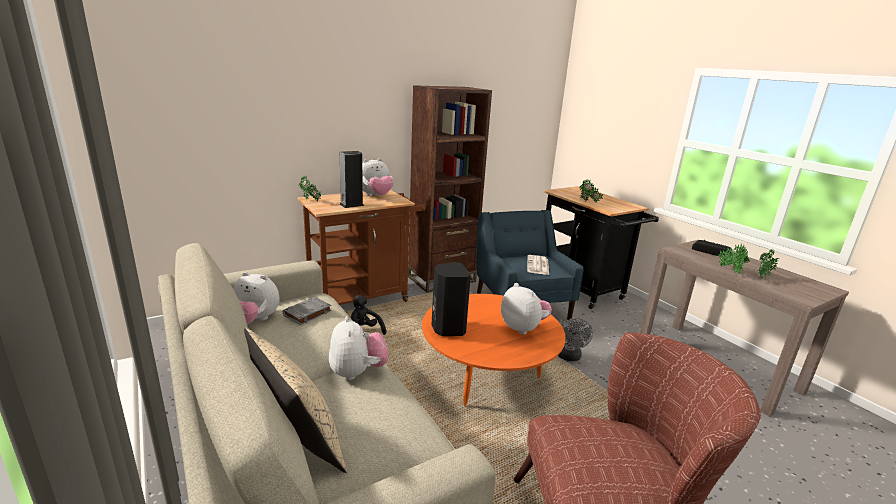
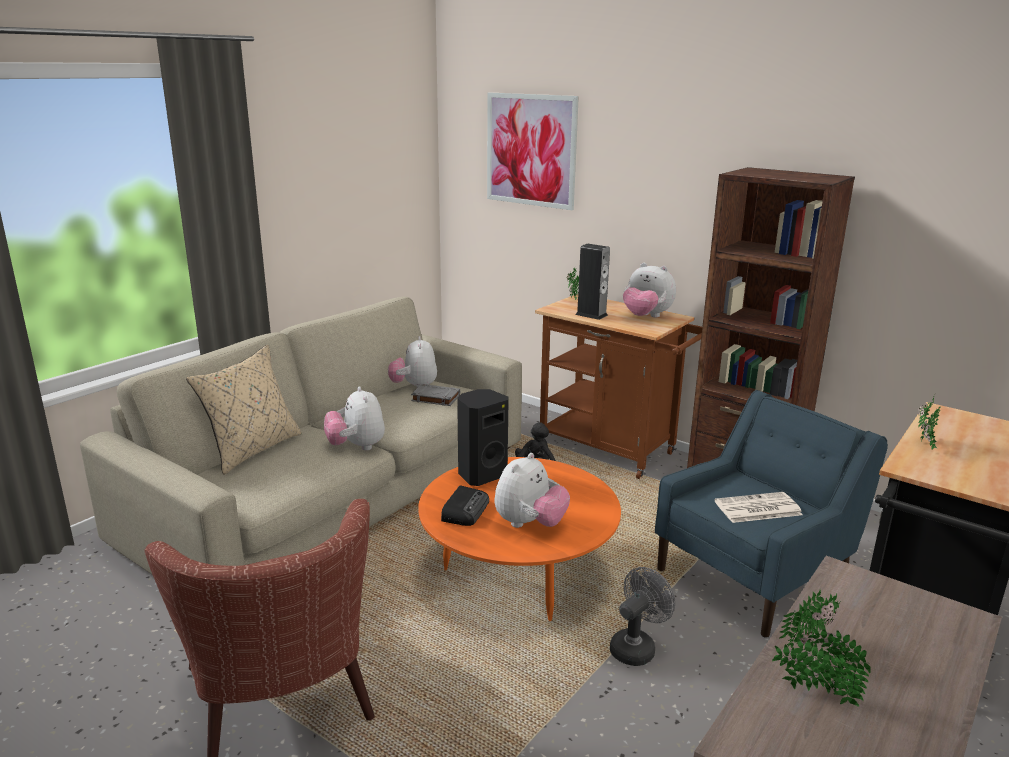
camera: 70 degrees right, 0 degrees up
(227, 82) = (531, 150): none -> picture
(357, 372) = (356, 447): plush toy -> plush toy turned 105 degrees clockwise
(569, 357) = (636, 647): grey fan -> grey fan turned 150 degrees clockwise
(710, 251) = (922, 629): radio -> radio (465, 510)

